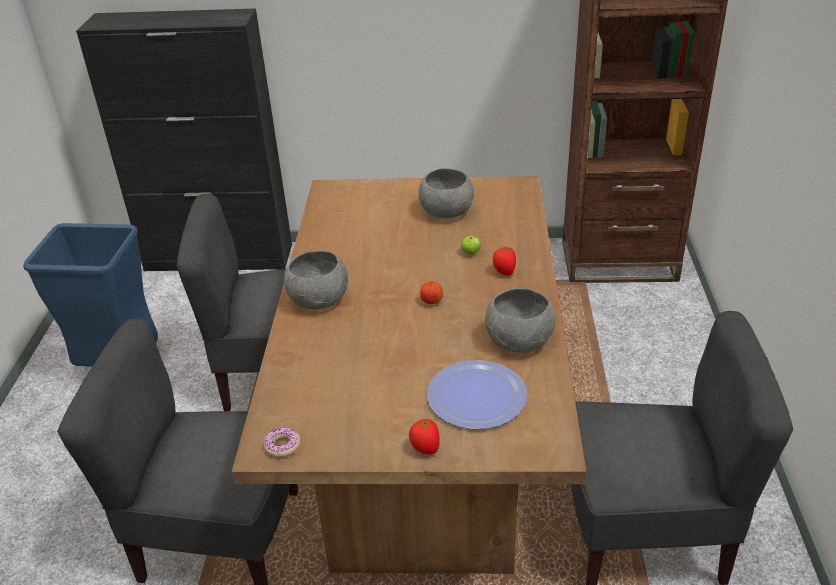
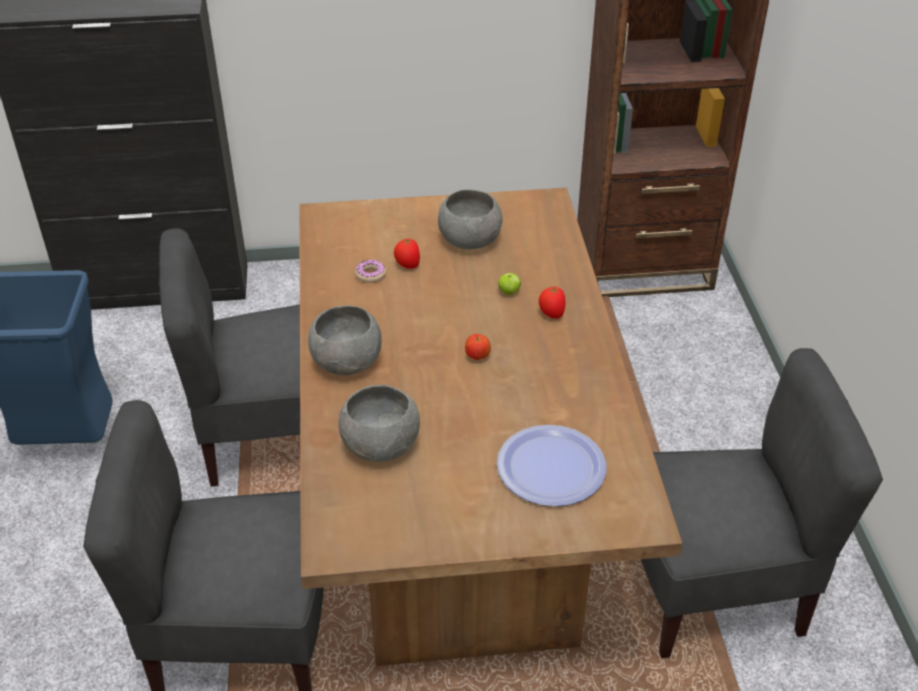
camera: 10 degrees left, 5 degrees up
(282, 446) = (351, 542): donut -> donut (370, 275)
(425, 449) = (508, 533): tomato -> tomato (407, 266)
(520, 341) = (585, 398): grey bowl -> grey bowl (381, 445)

